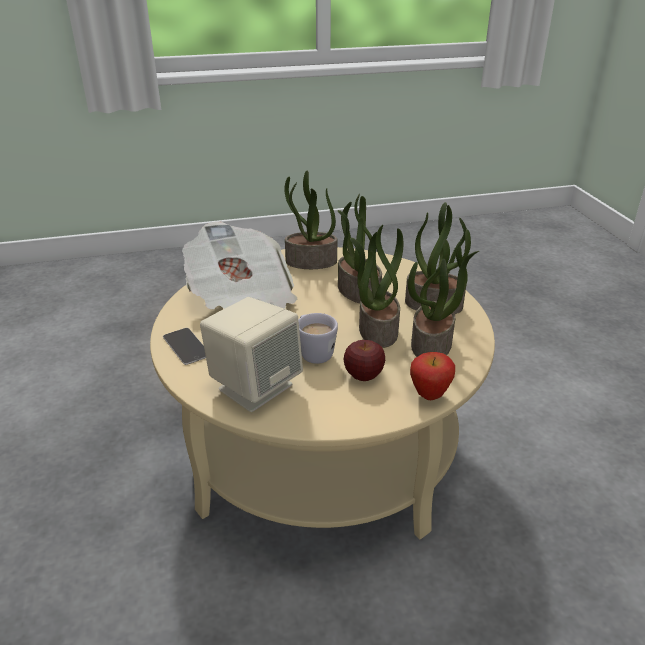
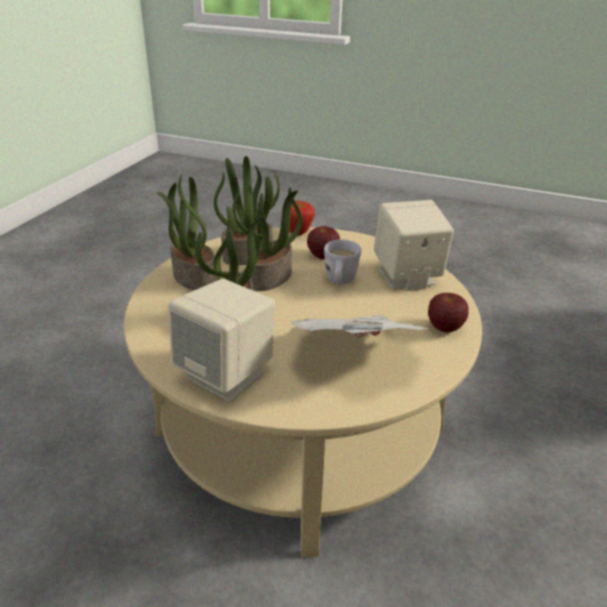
camera: 145 degrees left, 0 degrees up
(186, 346) = (445, 327): phone -> apple
(310, 262) = (227, 375): potted plant -> beige speaker

